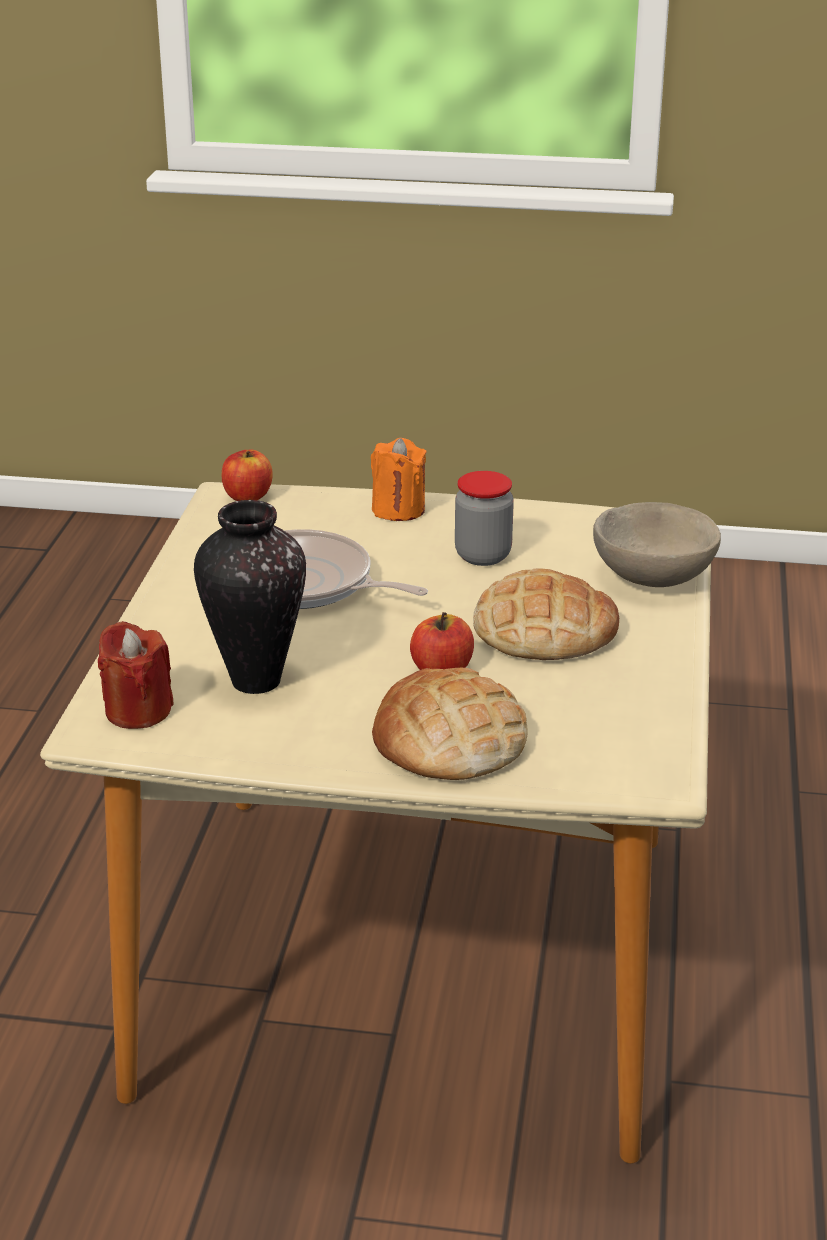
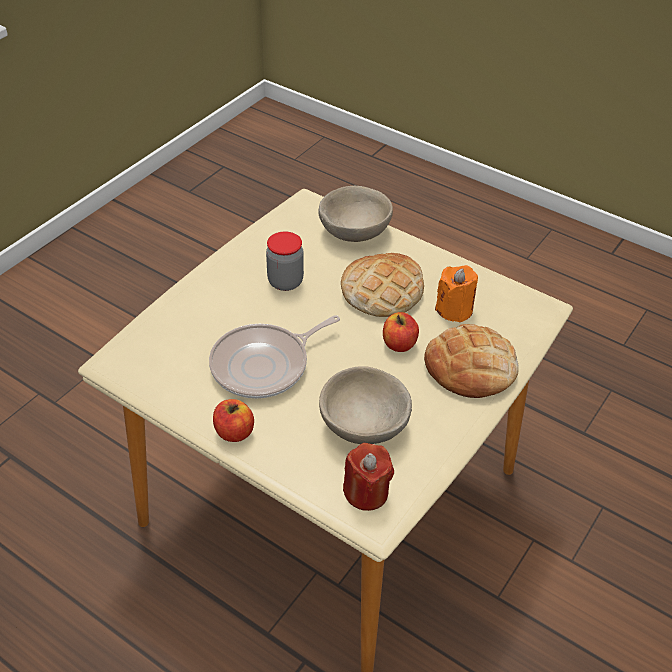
camera: 65 degrees left, 15 degrees up
(247, 496) = (124, 354): apple -> apple (234, 432)
(255, 680) = (363, 426): vase -> beige bowl
(398, 510) = (202, 294): orange candle -> orange candle (454, 309)

